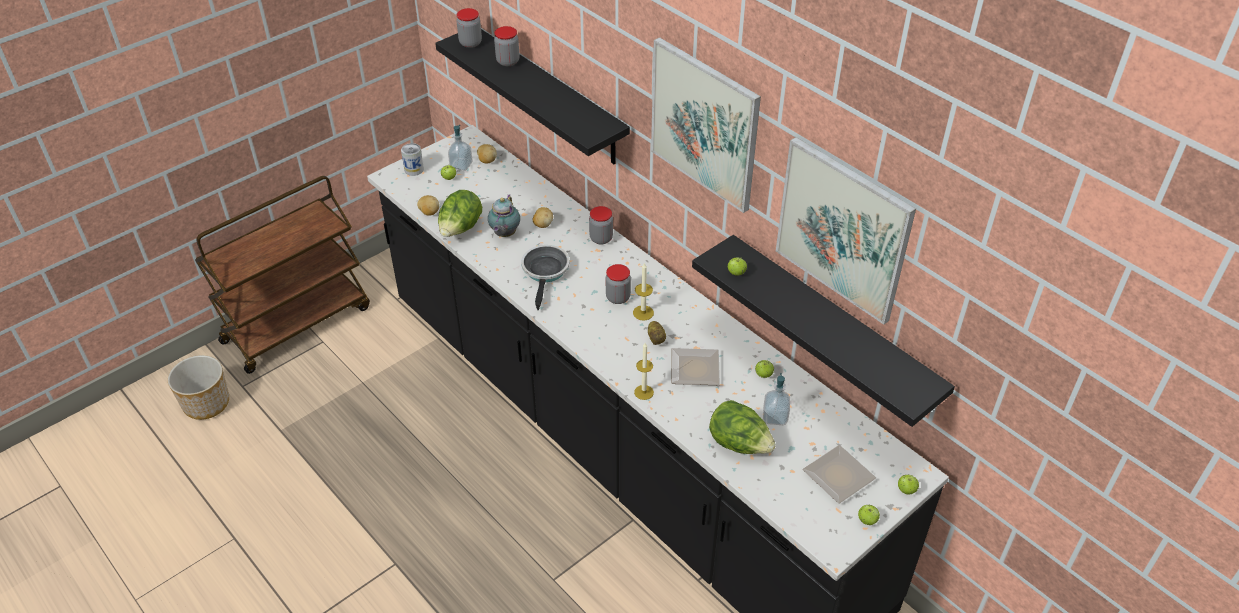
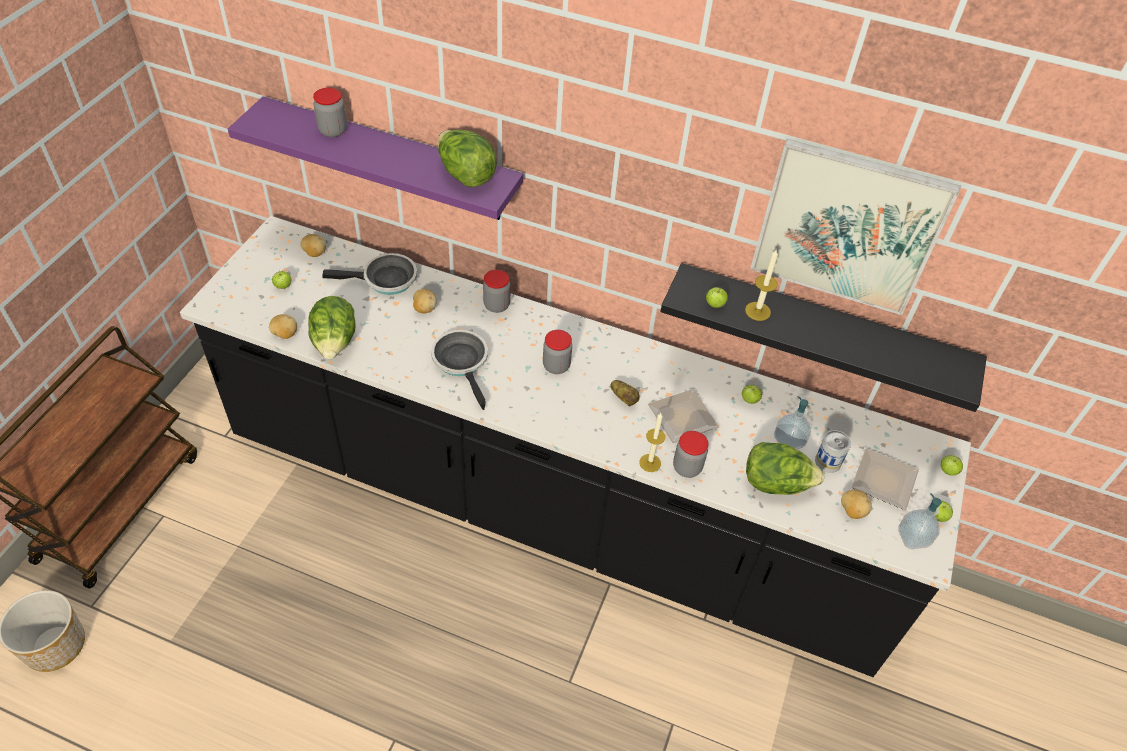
camera: 30 degrees left, 5 degrees up
(414, 169) = (234, 288): can -> can (828, 461)
(461, 165) = (287, 267): soap dispenser -> soap dispenser (913, 537)
(470, 43) = (272, 119): jar -> jar (687, 467)
(504, 234) = (389, 333): teapot -> none
(527, 195) = (385, 280): none -> frying pan
(549, 96) = (392, 160): black shelf -> purple shelf
(583, 117) = (465, 175): none -> lettuce
(643, 313) = (592, 374): candle -> candle (757, 311)
(704, 124) = (643, 149): picture -> none
(791, 488) = (852, 511): none -> potato

